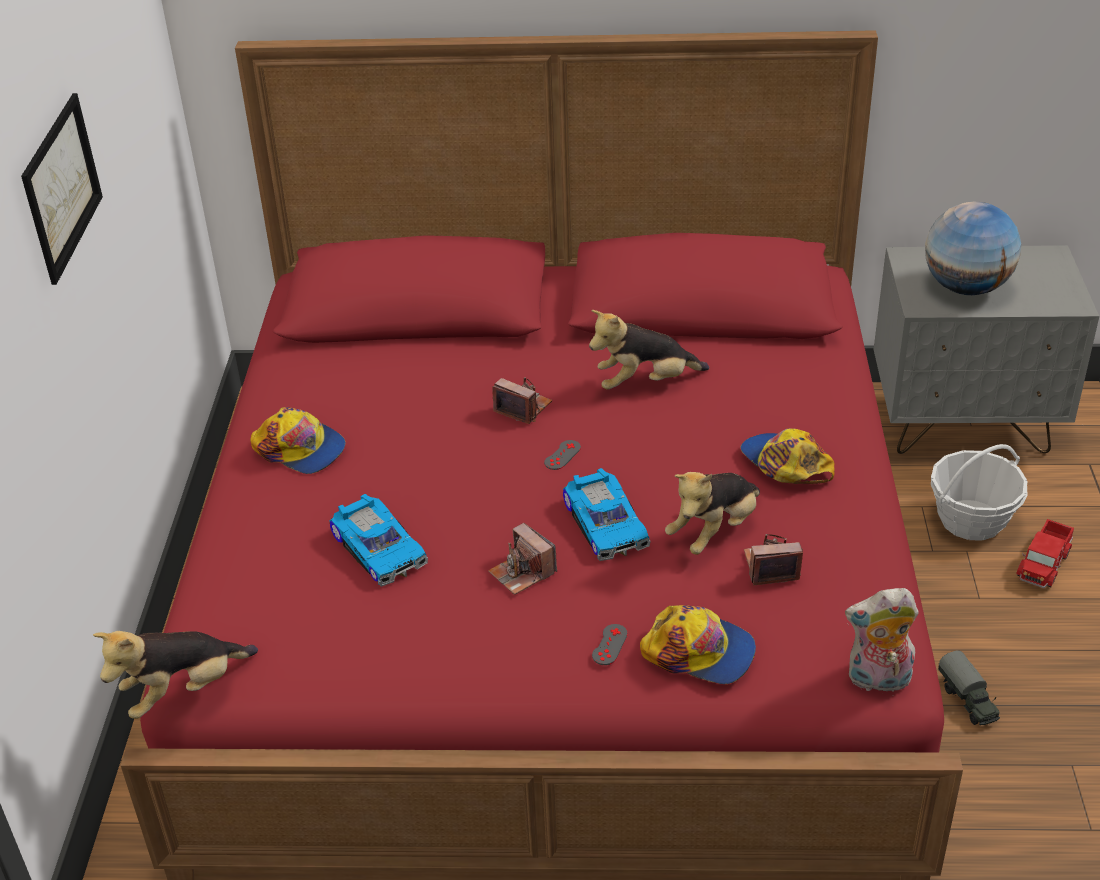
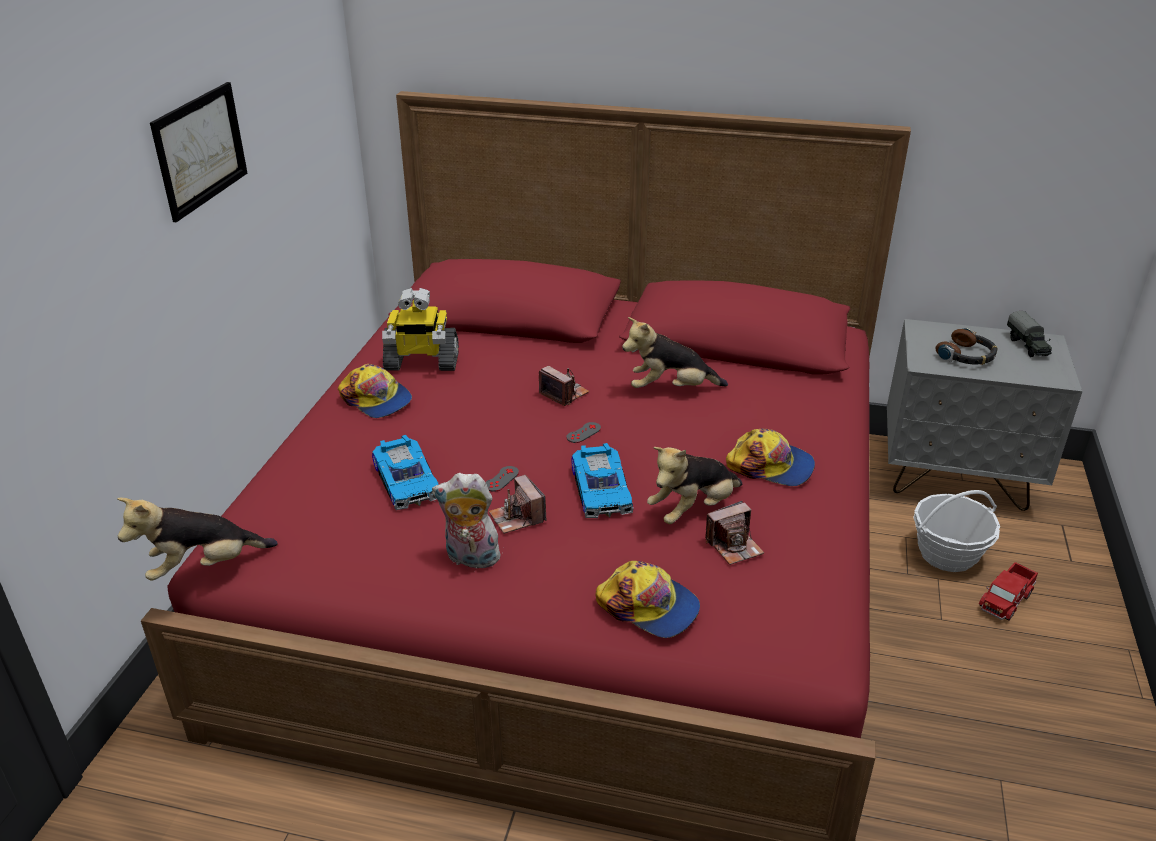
camera: 10 degrees right, 5 degrees down
(335, 391) = (421, 362): none -> toy robot
(609, 645) = (571, 587): grey game controller -> grey game controller (501, 479)
(770, 567) = (734, 546): camera -> camera turned 150 degrees clockwise
(785, 464) = (771, 466): cap -> cap turned 135 degrees clockwise
(877, 680) = (807, 659): plush toy -> plush toy (470, 559)
(966, 288) = (967, 356): globe -> headphones
(968, 701) = (913, 705): toy truck -> toy truck (1027, 346)

